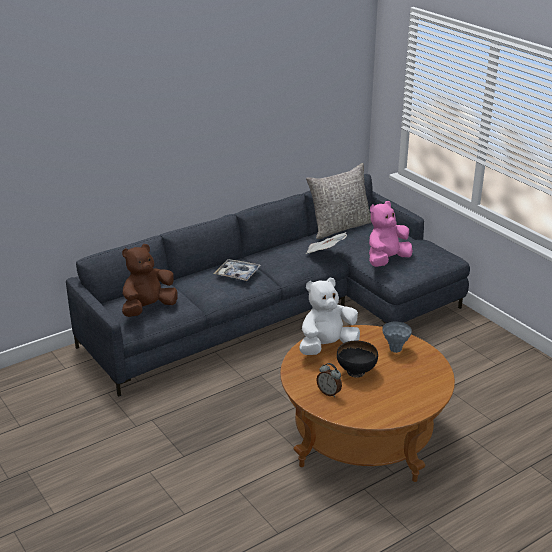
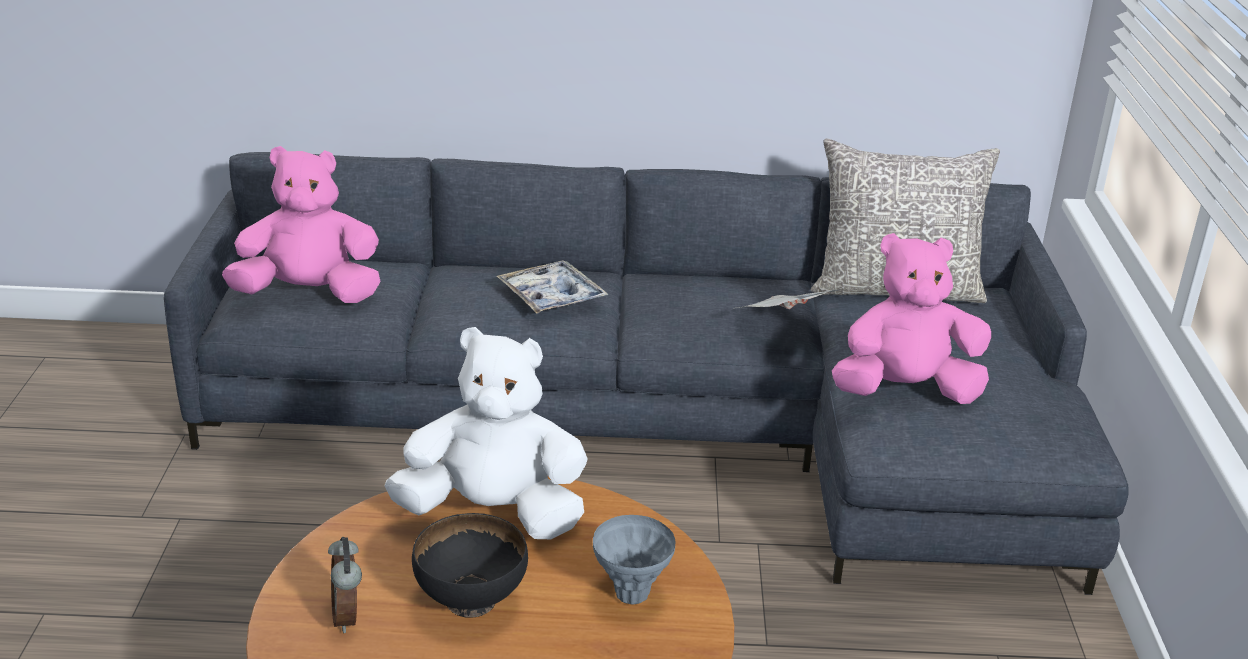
camera: 35 degrees right, 0 degrees up
(148, 308) = (309, 294): brown plush toy -> pink plush toy

